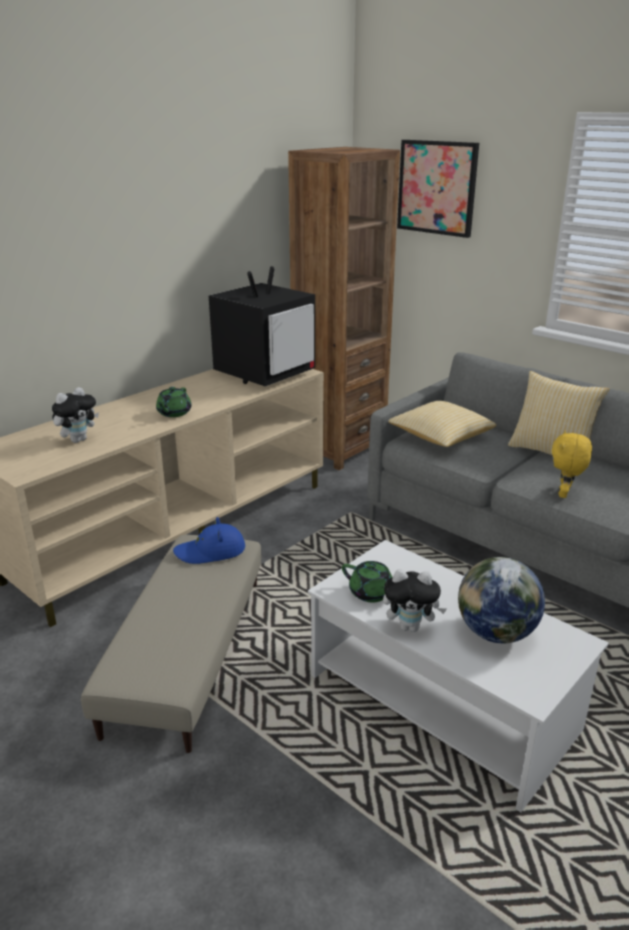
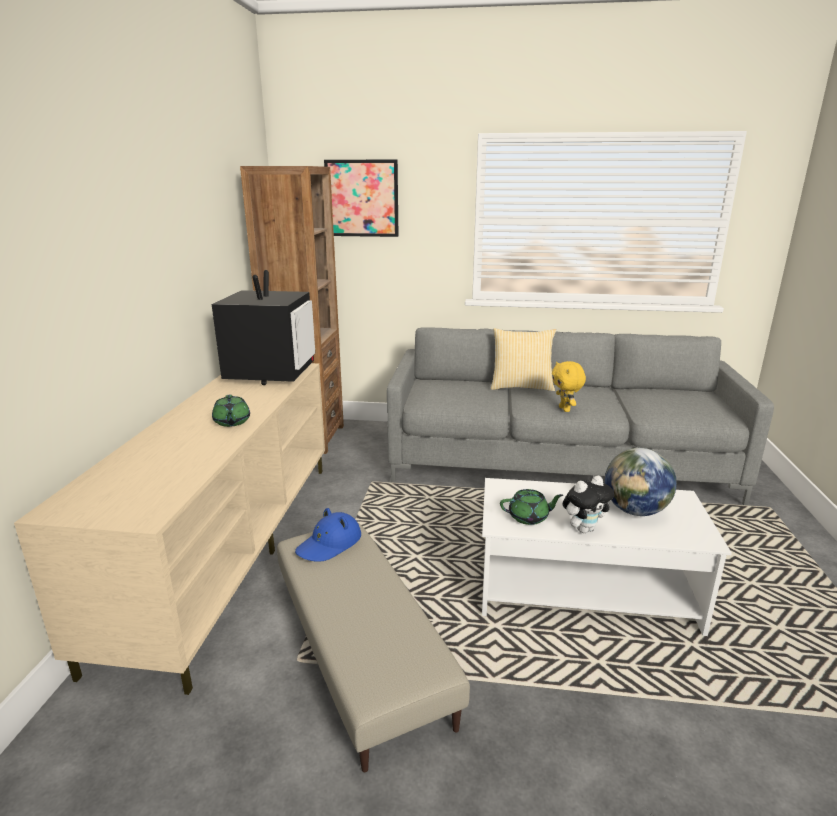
camera: 35 degrees left, 5 degrees down
(78, 440) = (162, 470): plush toy -> none
(440, 438) = (440, 395): pillow -> none

